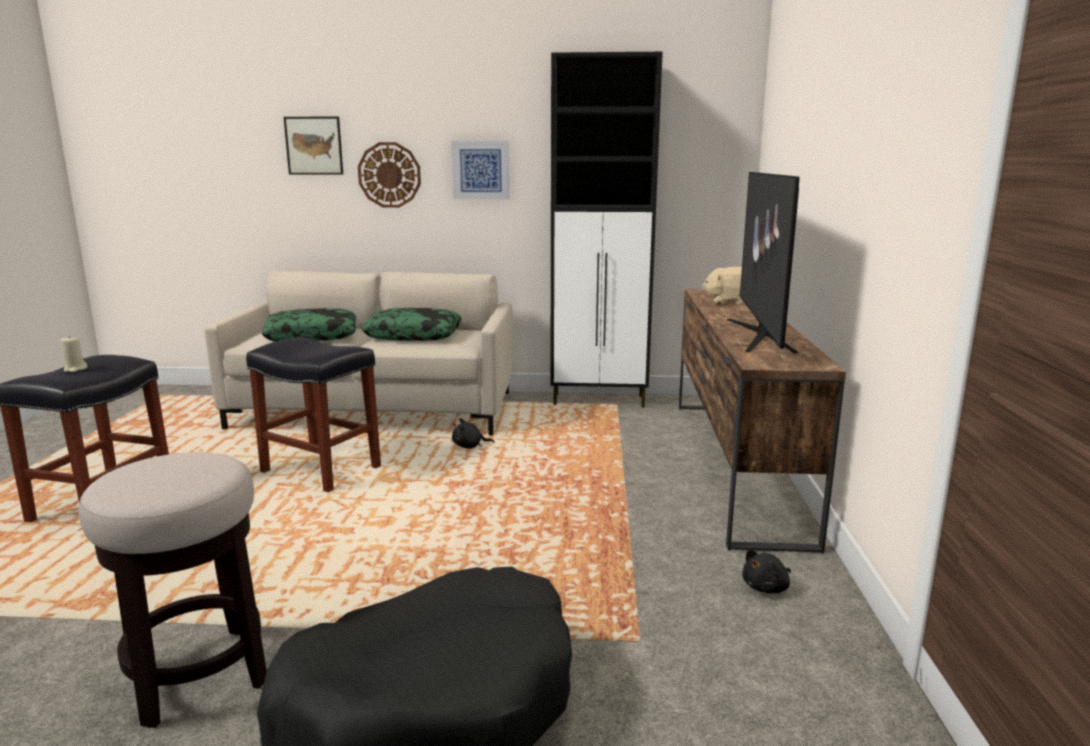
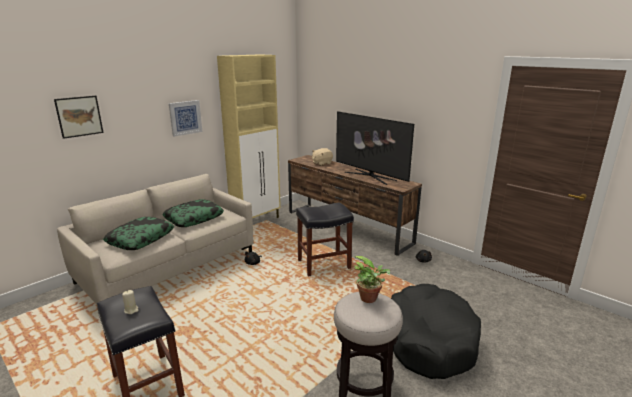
camera: 50 degrees left, 5 degrees up
(197, 468) = (370, 299): none -> potted plant
(323, 470) = (218, 305): black stool -> black stool (324, 264)
(389, 175) = (133, 128): wall clock -> none
(600, 400) = (257, 221): black cabinet -> beige cabinet

